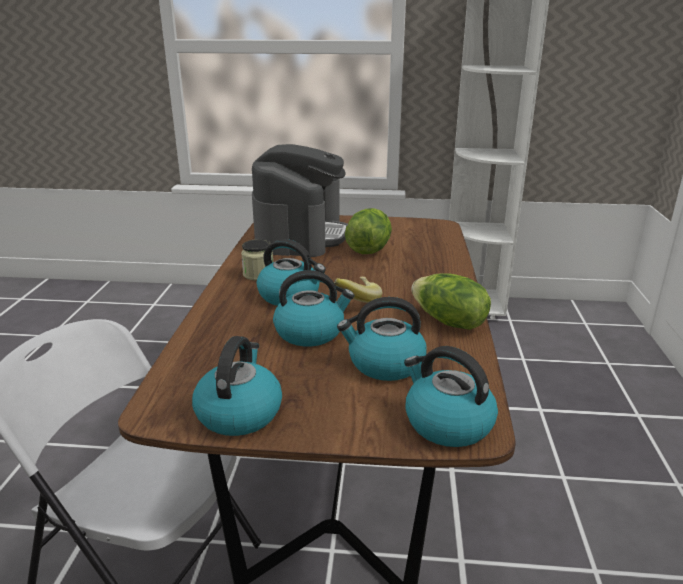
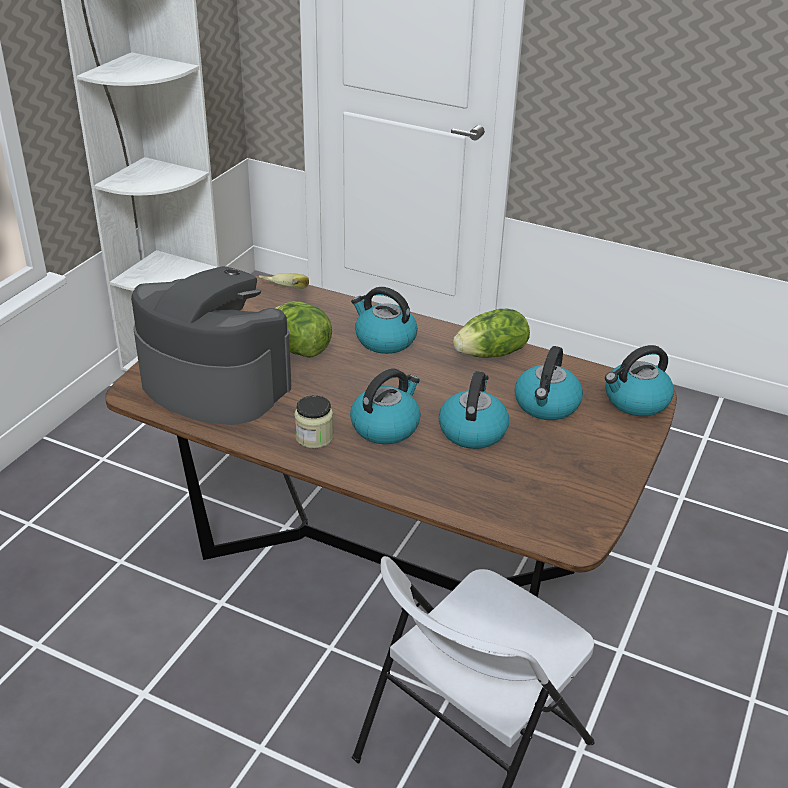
camera: 70 degrees left, 10 degrees up
(239, 412) = (589, 495): kettle -> kettle (384, 340)
(356, 300) = (422, 390): banana -> banana (283, 294)

